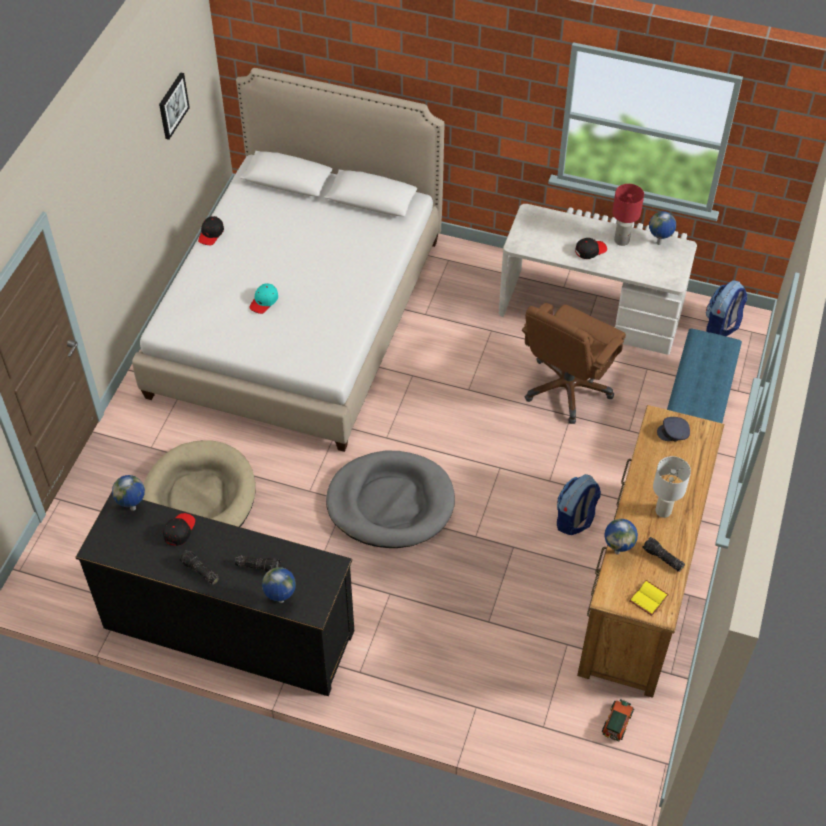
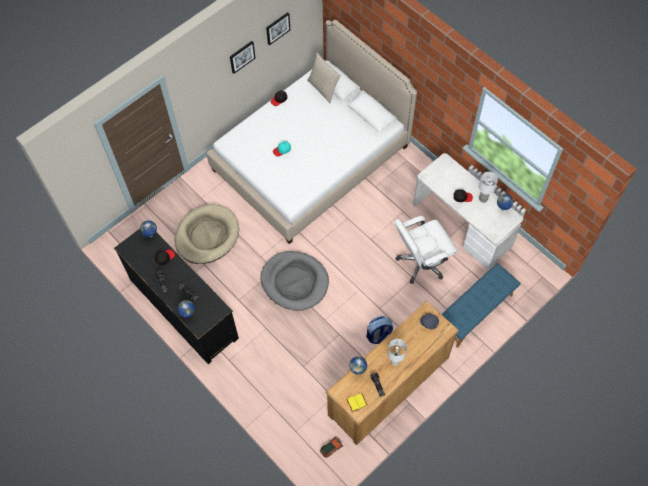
camera: 30 degrees right, 10 degrees up
(138, 166) = (242, 56): none -> picture
(273, 192) = (323, 88): none -> beige pillow
(567, 388) = (421, 262): brown office chair -> white office chair
(622, 240) = (483, 198): red table lamp -> white table lamp
(722, 326) = (528, 266): backpack -> none

